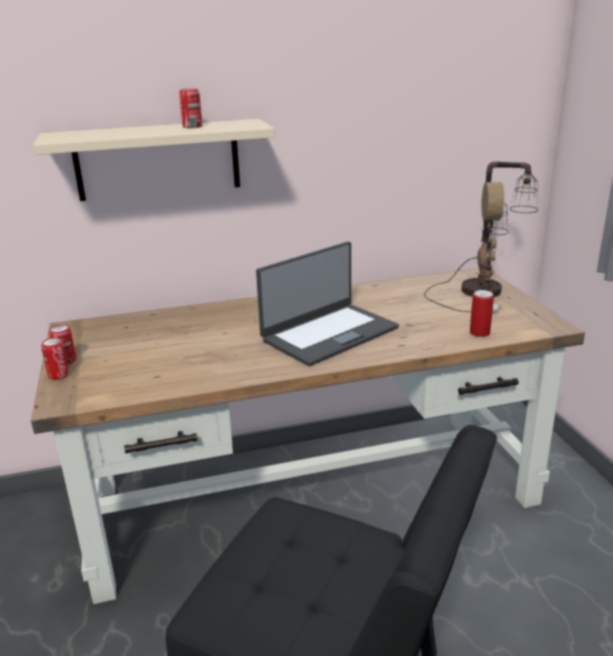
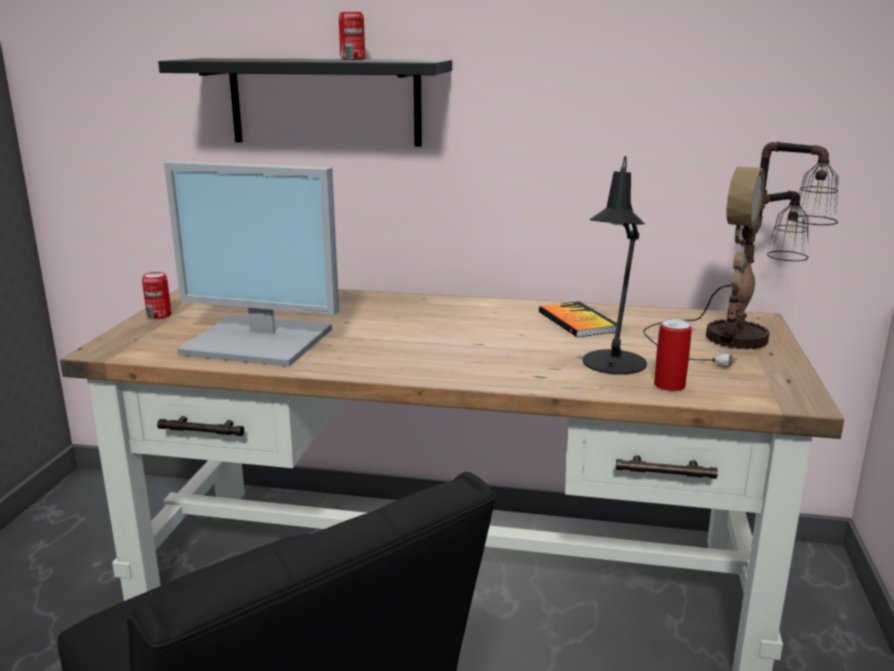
camera: 25 degrees right, 5 degrees down
(59, 375) = (136, 326): can -> none
(158, 160) = (325, 102): beige shelf -> black shelf
(181, 363) = (261, 341): none -> monitor
(329, 333) = (464, 346): laptop -> none
(378, 298) = (577, 321): none -> book
(433, 326) = (612, 365): none -> black table lamp

